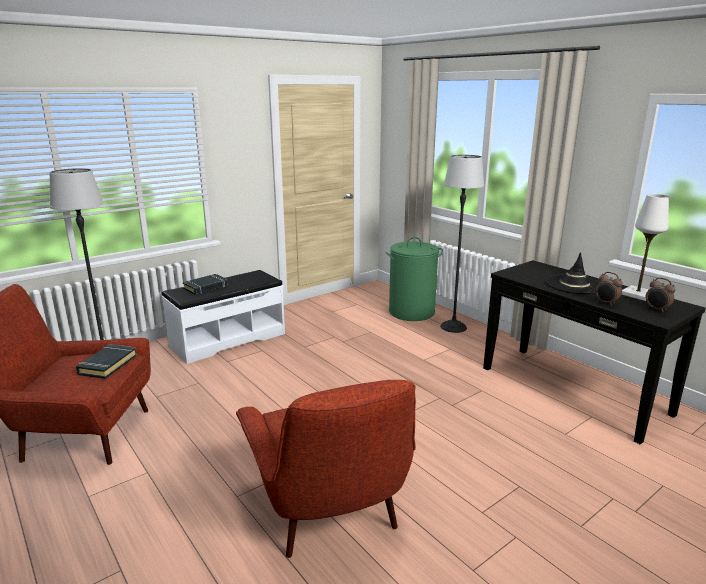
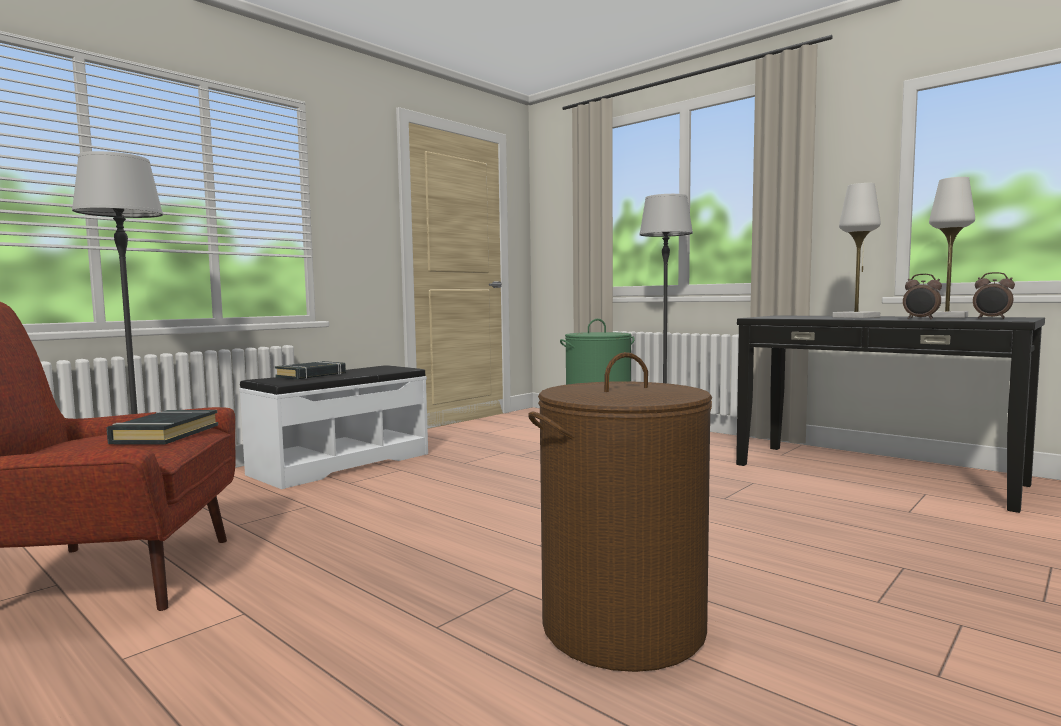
camera: 10 degrees left, 15 degrees down
(330, 511) = (623, 627): red armchair -> brown laundry basket
(574, 284) = (856, 317): black hat -> white table lamp

